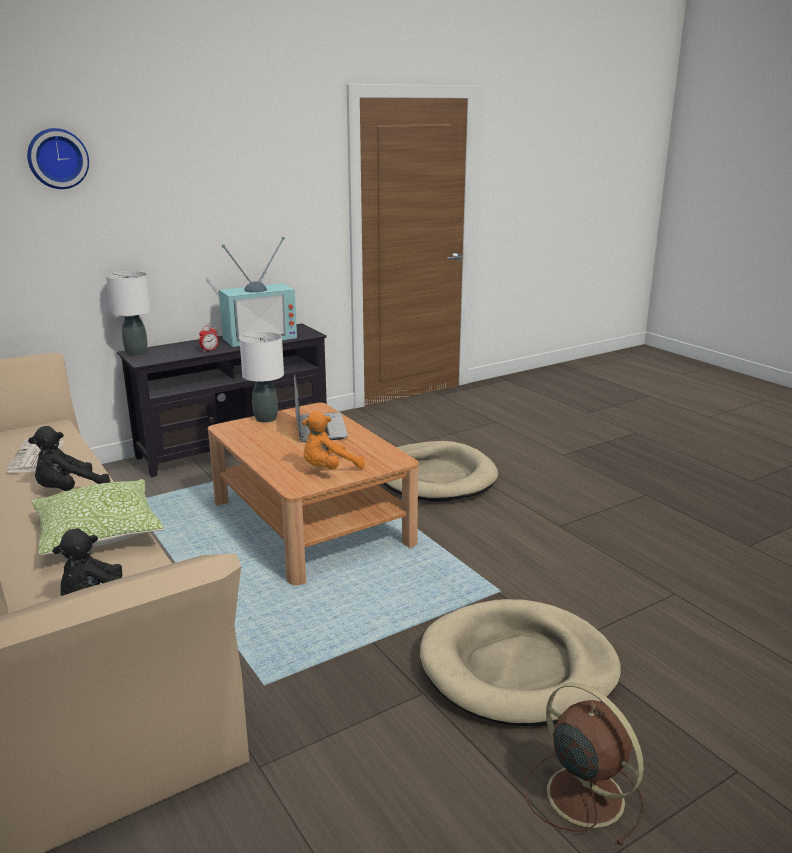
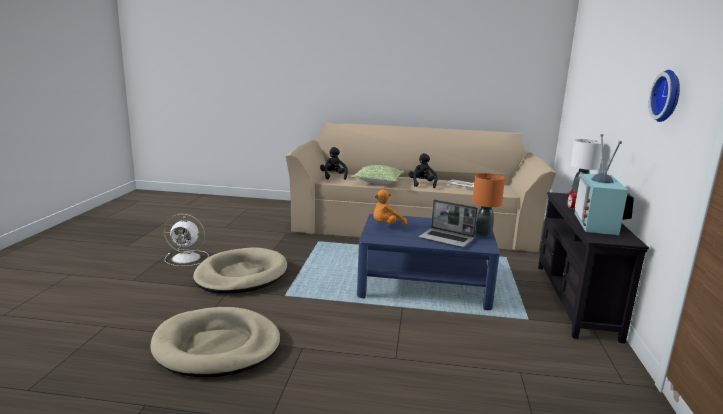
camera: 130 degrees right, 5 degrees down
(57, 158) = (609, 61): wall clock -> wall clock (669, 96)
(266, 418) = (483, 234): white table lamp -> orange table lamp
(310, 522) = (424, 284): brown coffee table -> blue coffee table
(329, 469) = (386, 225): orange plush toy -> orange plush toy turned 135 degrees counterclockwise
(435, 477) = (437, 344): beige dog bed -> beige dog bed (217, 346)
(582, 793) = (187, 258): brown fan -> white fan

